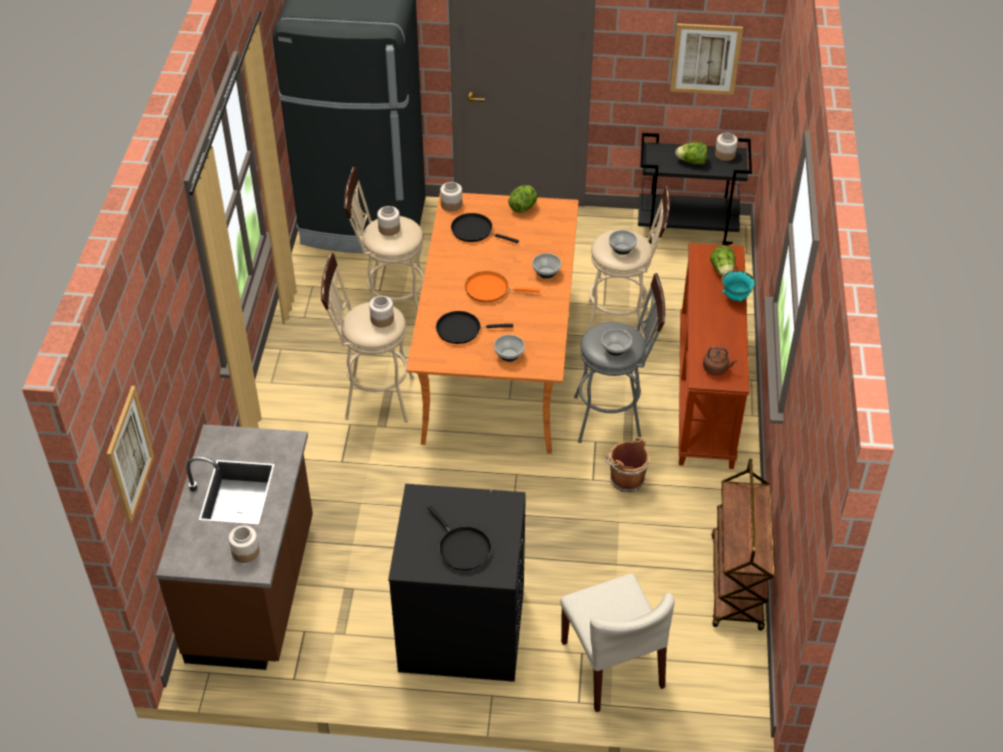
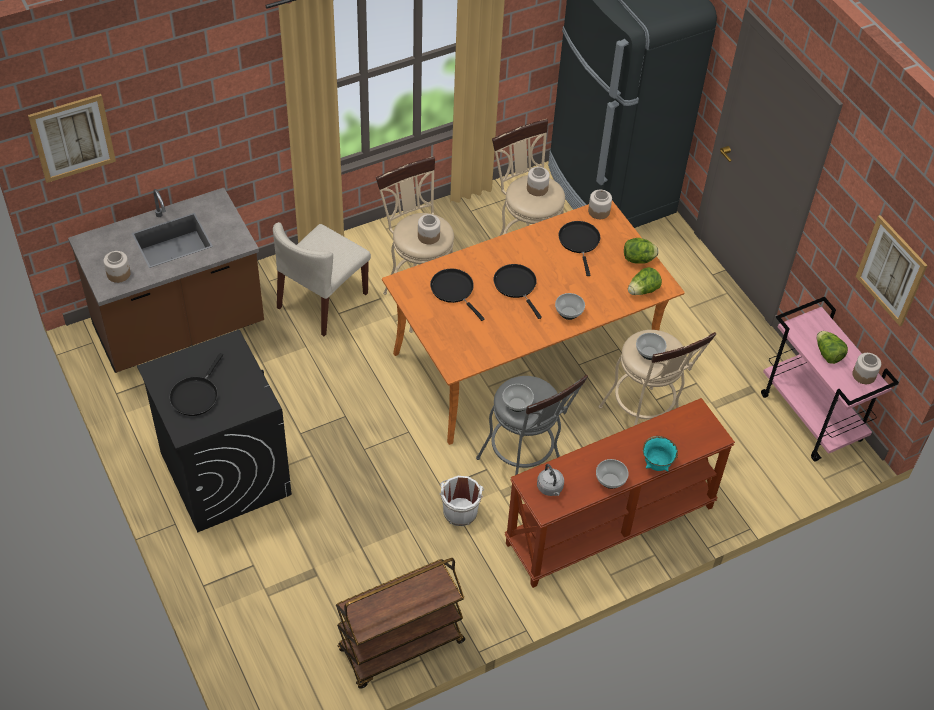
camera: 55 degrees right, 5 degrees up
(490, 289) = (516, 286): orange frying pan -> black frying pan
(509, 356) = (448, 335): bowl -> bowl (610, 481)
(613, 665) = (254, 592): beige chair -> beige chair (322, 301)
(625, 479) = (460, 510): brown bucket -> white bucket
(687, 230) = (812, 418): black cart -> pink cart
(716, 369) = (550, 488): brown kettle -> grey kettle
(722, 271) = (684, 439): lettuce -> lettuce (643, 290)

